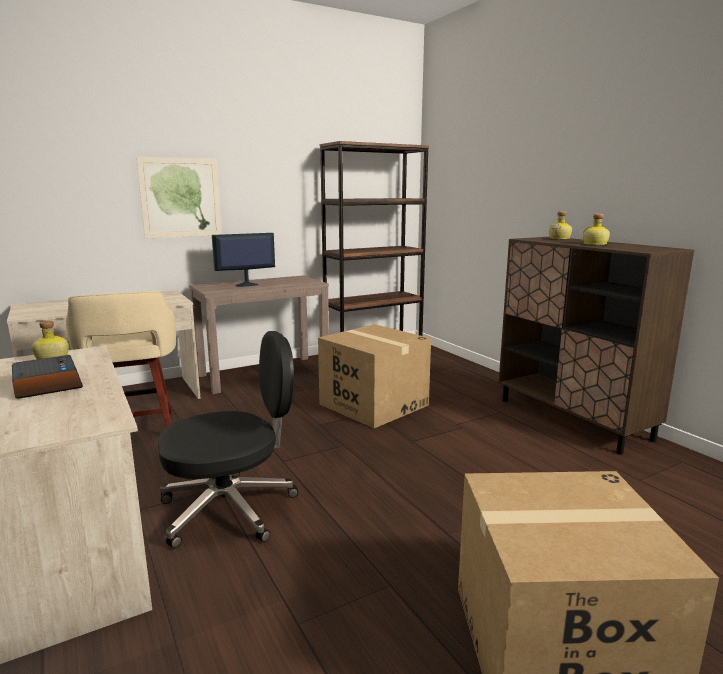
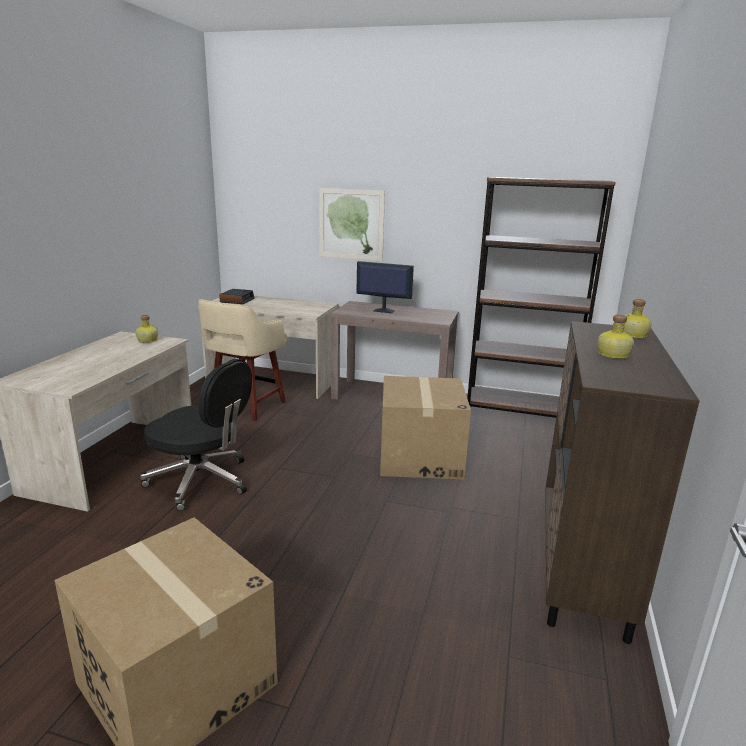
camera: 45 degrees right, 5 degrees up
(47, 384) = (107, 356): alarm clock -> alarm clock (237, 300)

